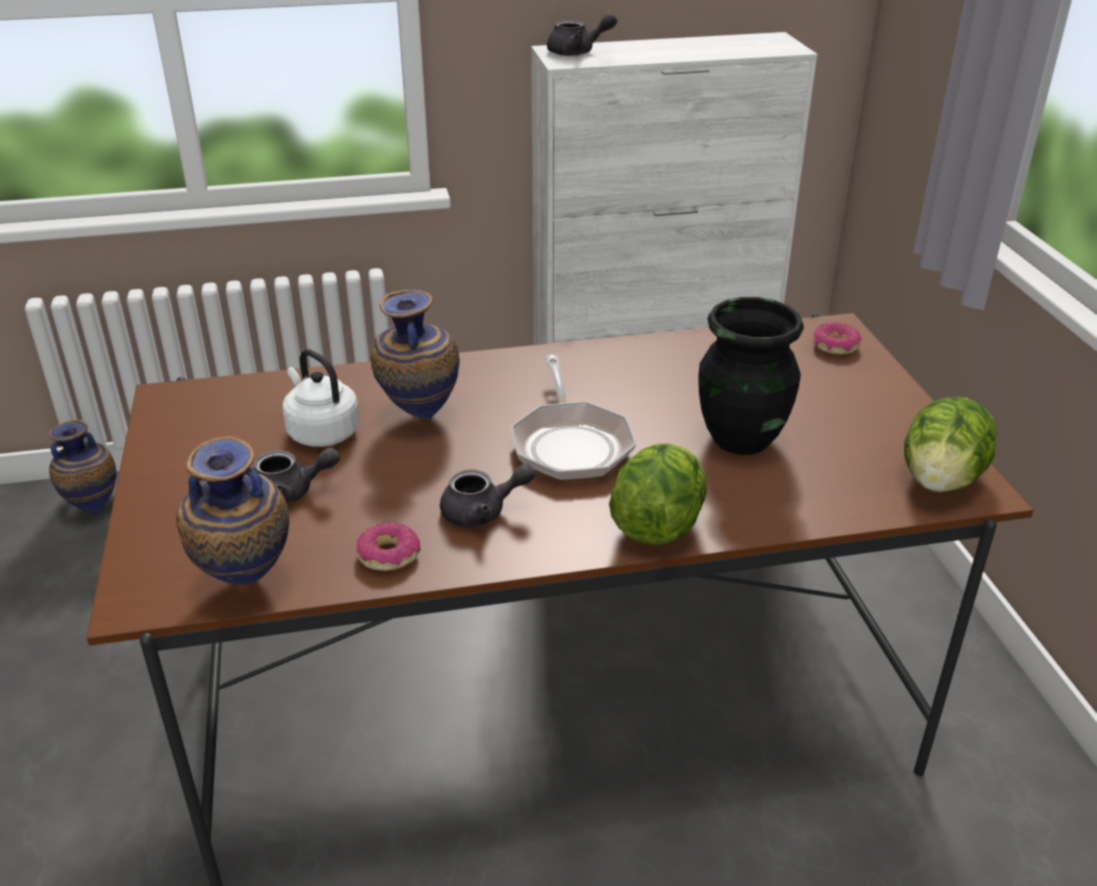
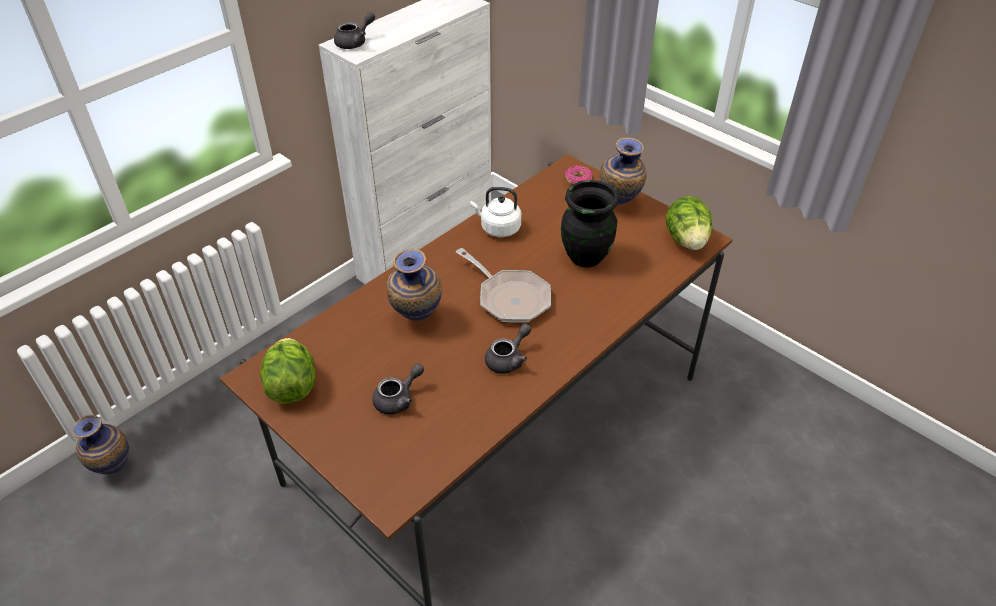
camera: 35 degrees left, 10 degrees up
(245, 586) = (437, 463): vase -> vase (619, 205)
(321, 432) = (372, 354): white kettle -> white kettle (498, 228)
(388, 555) = (489, 407): donut -> none
(657, 525) = (594, 325): lettuce -> lettuce (292, 386)

